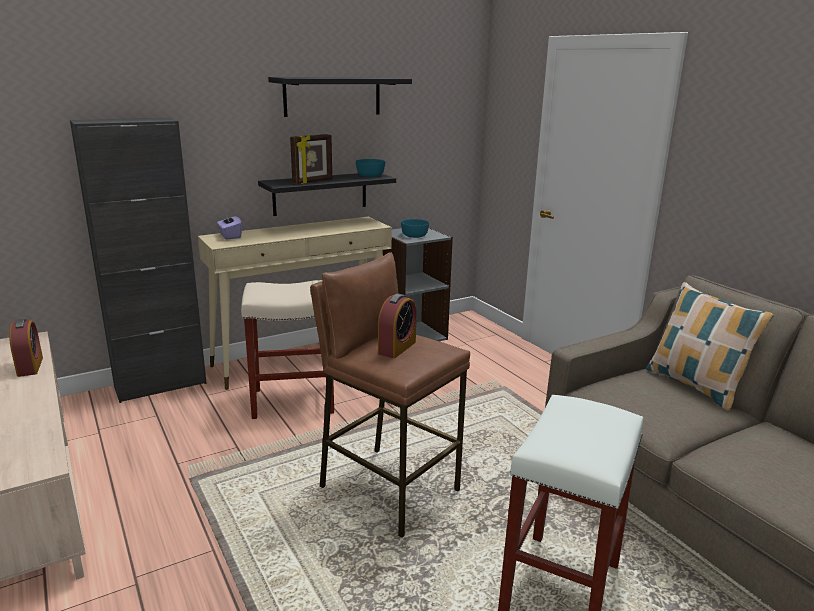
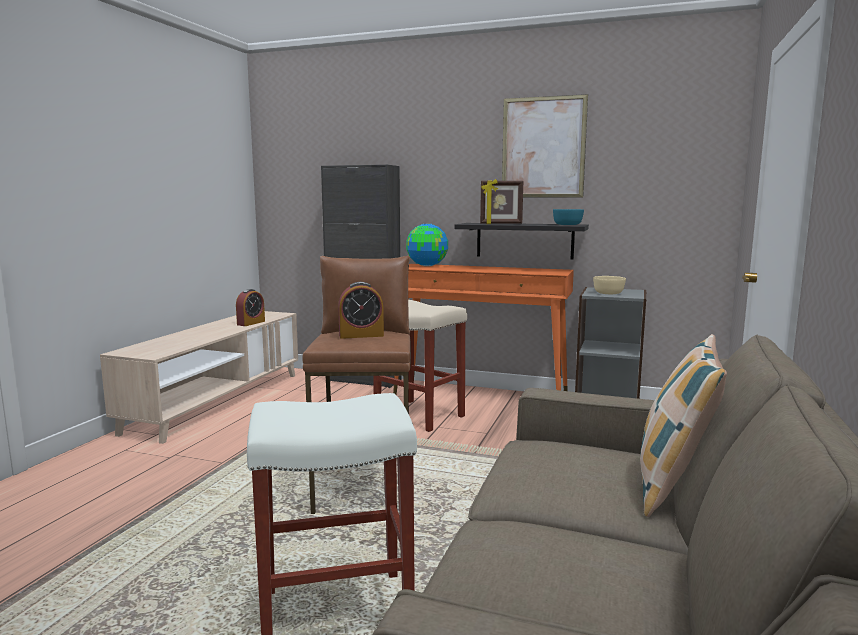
camera: 50 degrees right, 10 degrees down
(230, 236) = (427, 265): purple tissue box -> globe
(304, 358) = (481, 395): beige console table -> orange console table
(332, 96) = (543, 147): black shelf -> picture
(414, 235) = (608, 293): turquoise bowl -> beige bowl

